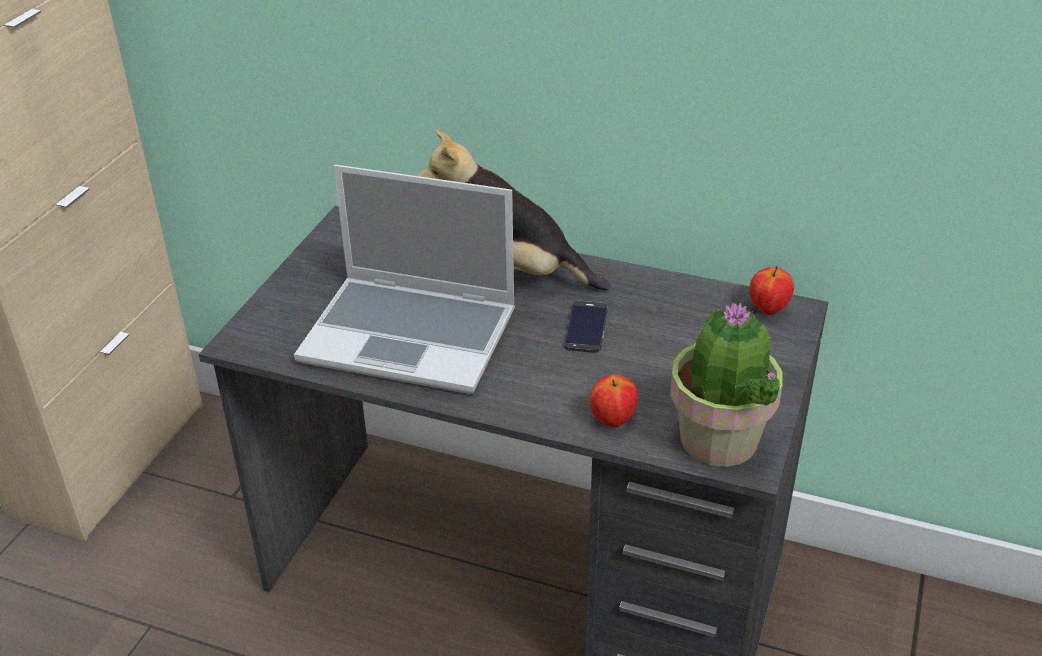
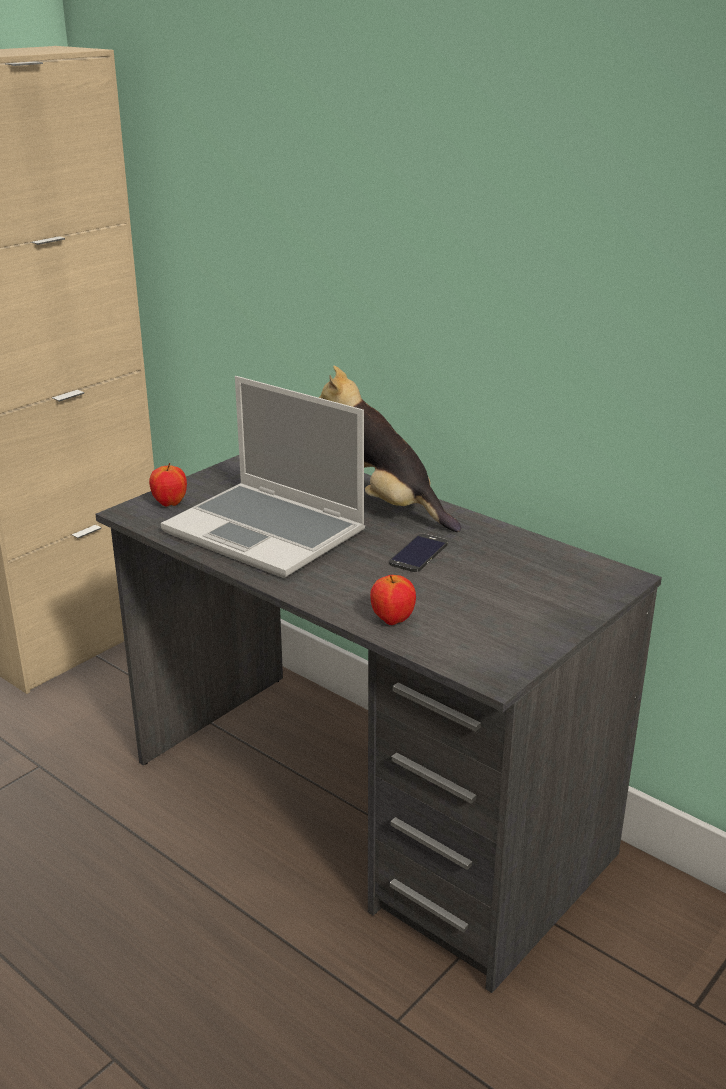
camera: 20 degrees right, 10 degrees down
(718, 441) = (477, 654): potted plant -> none
(768, 309) = (597, 571): apple -> apple (170, 503)

